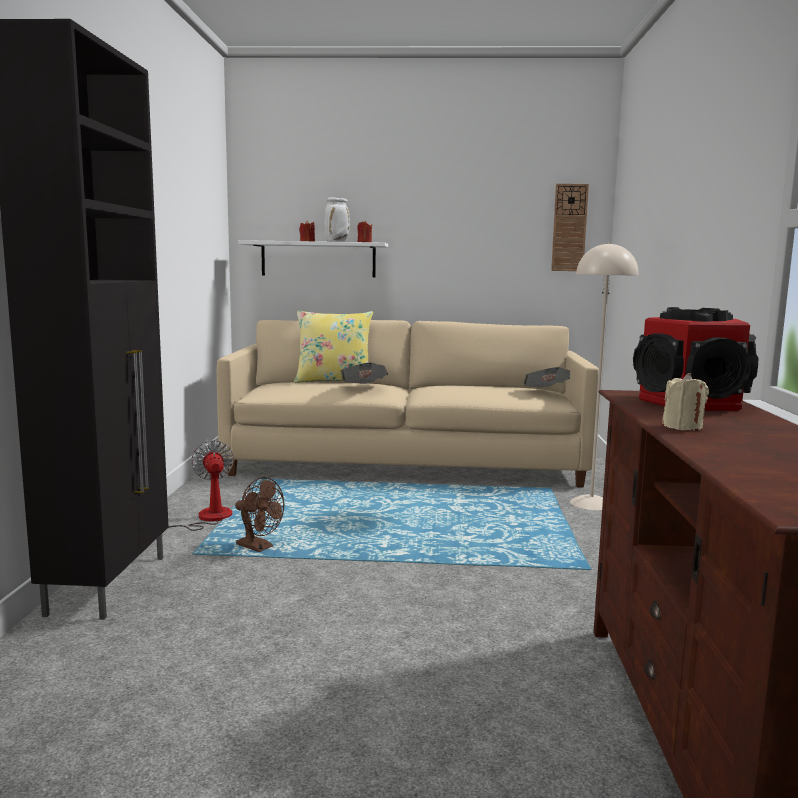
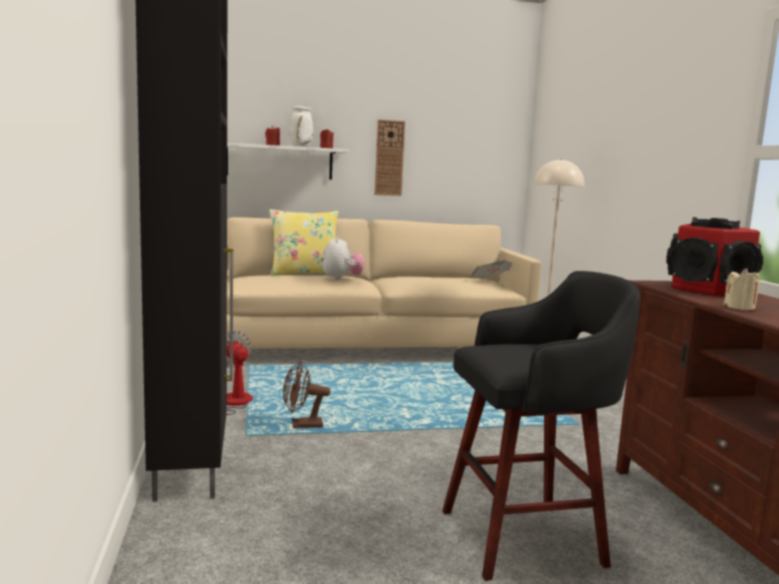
camera: 15 degrees left, 0 degrees up
(259, 548) = (301, 426): brown fan -> brown fan turned 150 degrees clockwise
(364, 387) = (342, 279): newspaper -> plush toy
(411, 703) = (527, 537): none -> black stool
(569, 228) = (496, 142): wall clock -> wall clock (389, 158)

